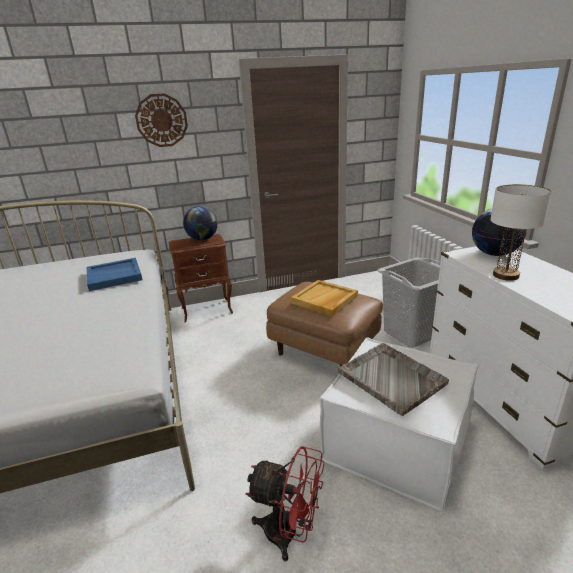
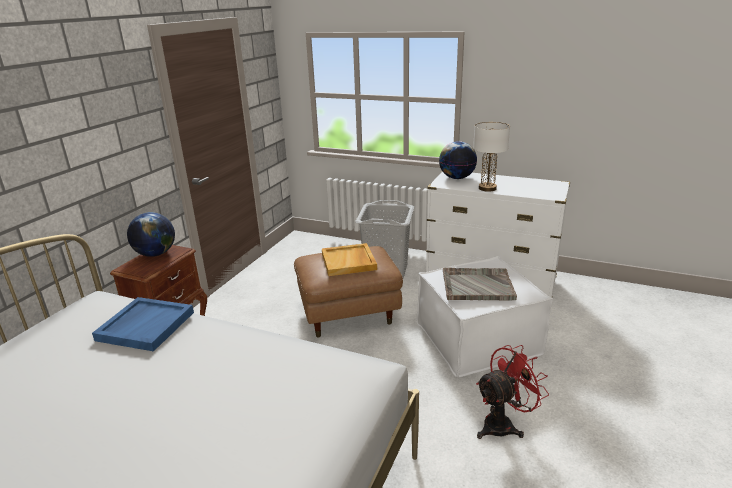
camera: 50 degrees left, 0 degrees up
(161, 120) = (78, 111): wall clock -> none

